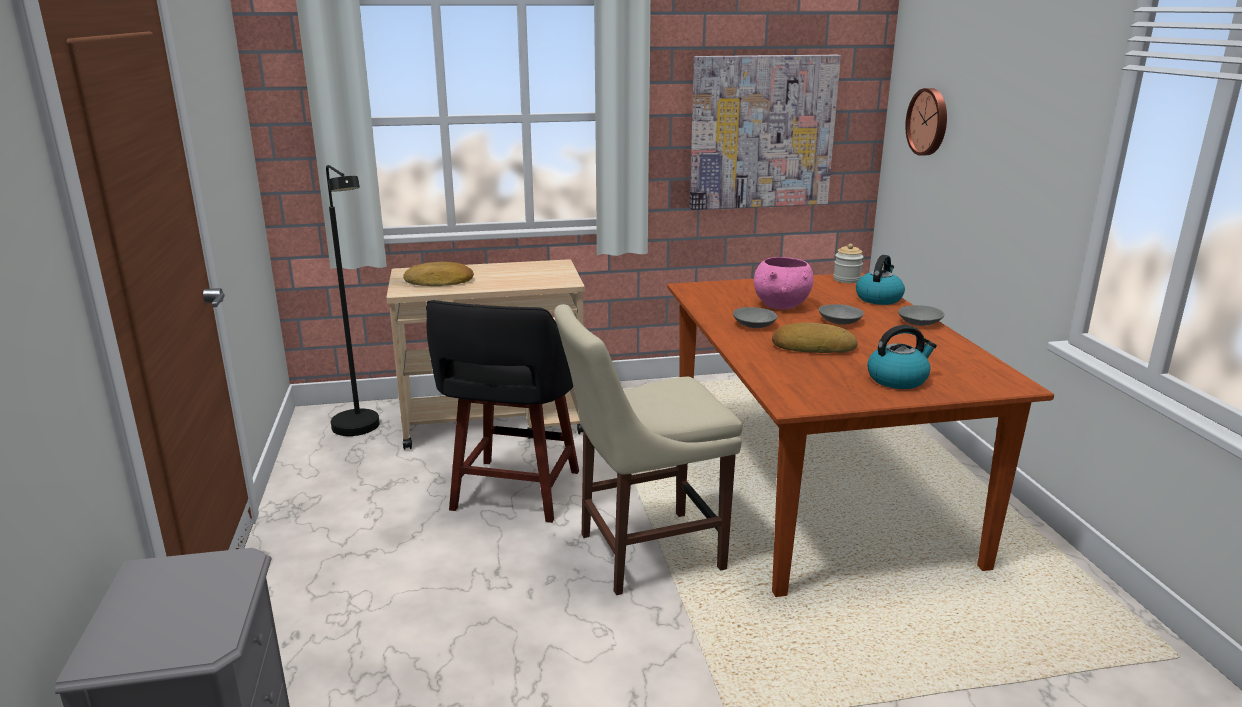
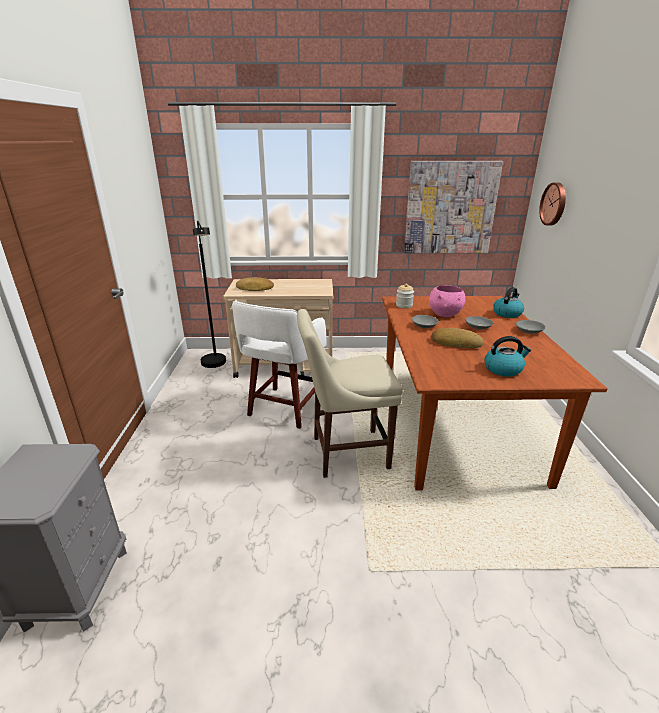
camera: 10 degrees right, 5 degrees up
(514, 493) = (284, 408): black stool -> white stool
(846, 279) = (490, 300): jar -> jar (404, 305)

